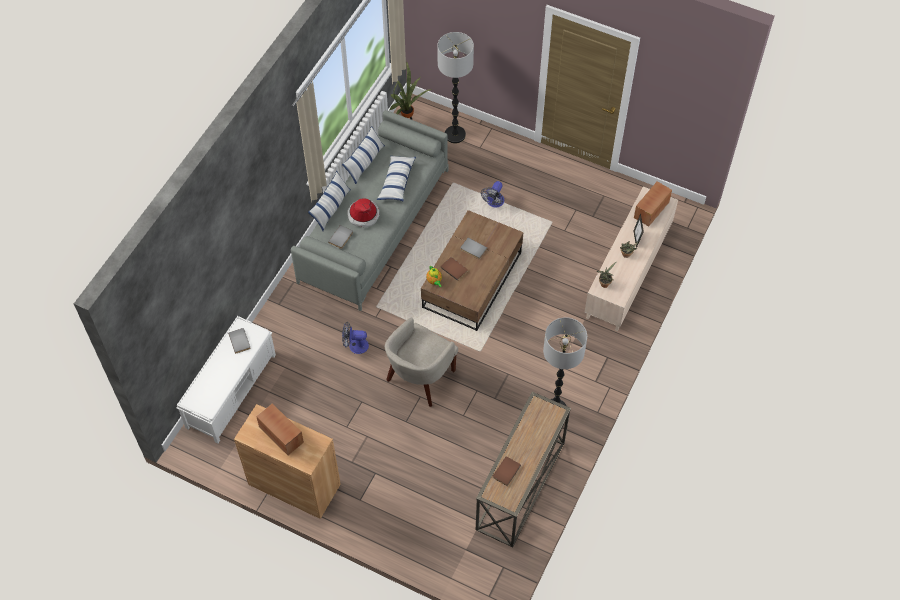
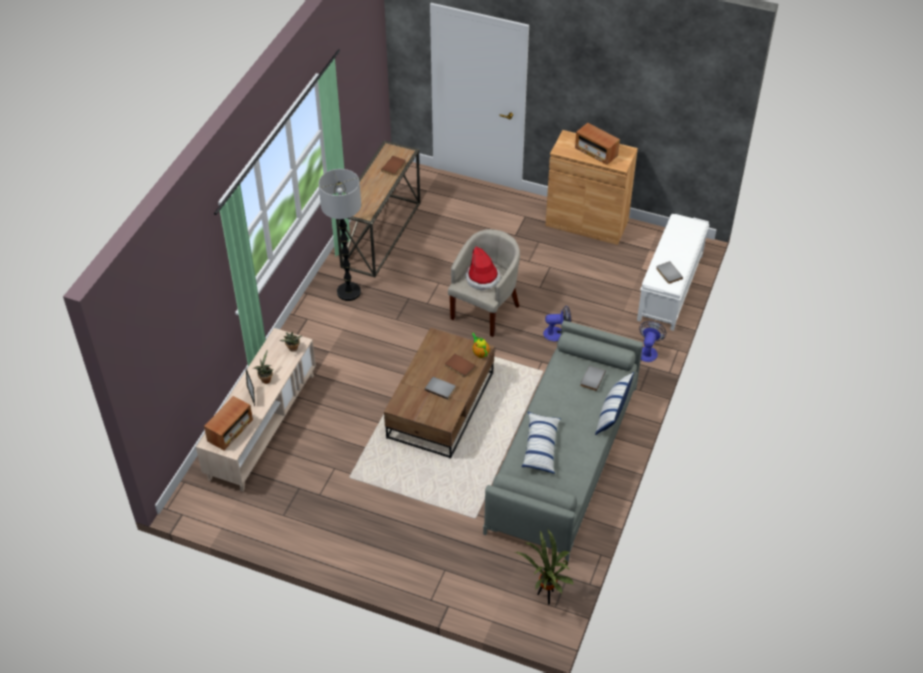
camera: 175 degrees right, 10 degrees down
(363, 215) = (572, 404): hat -> hat (483, 278)
(364, 162) = (585, 470): pillow -> none
(455, 135) = (480, 586): floor lamp -> none
(494, 203) = (421, 495): fan -> fan (648, 351)

